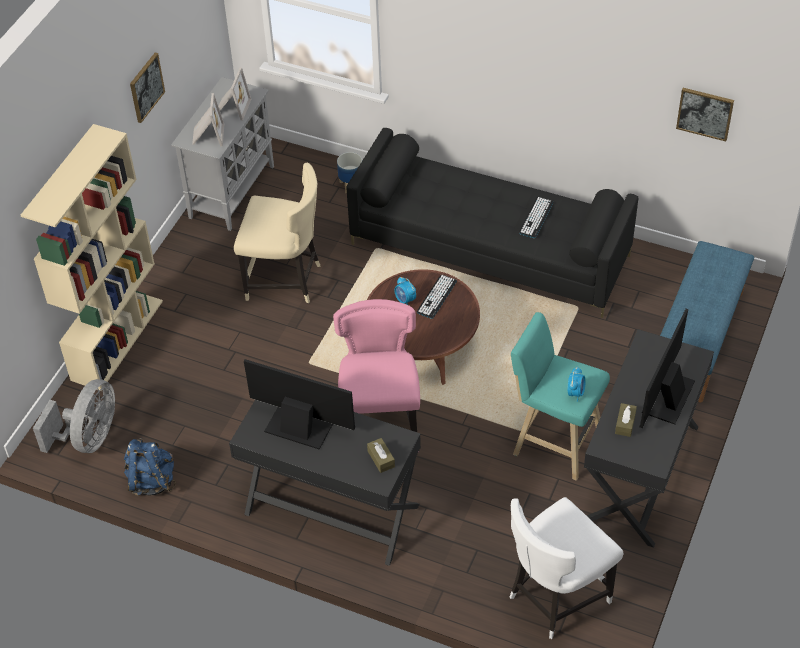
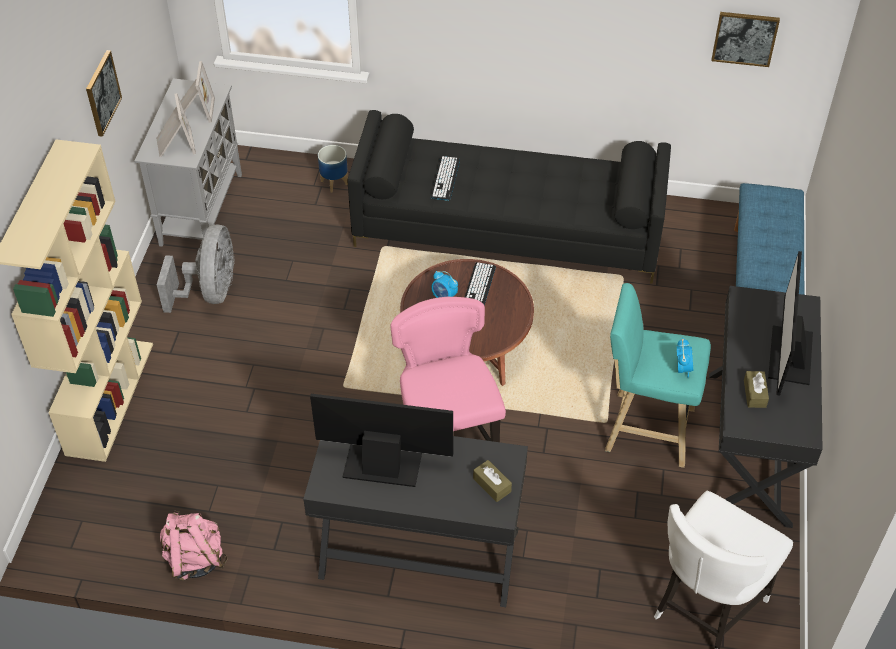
camera: 15 degrees left, 0 degrees up
(89, 438) = (105, 521): grey fan -> grey fan (210, 292)
(151, 481) = (195, 559): blue backpack -> pink backpack
(285, 280) = (290, 298): beige chair -> none
(536, 218) = (563, 184): keyboard -> keyboard (445, 178)

